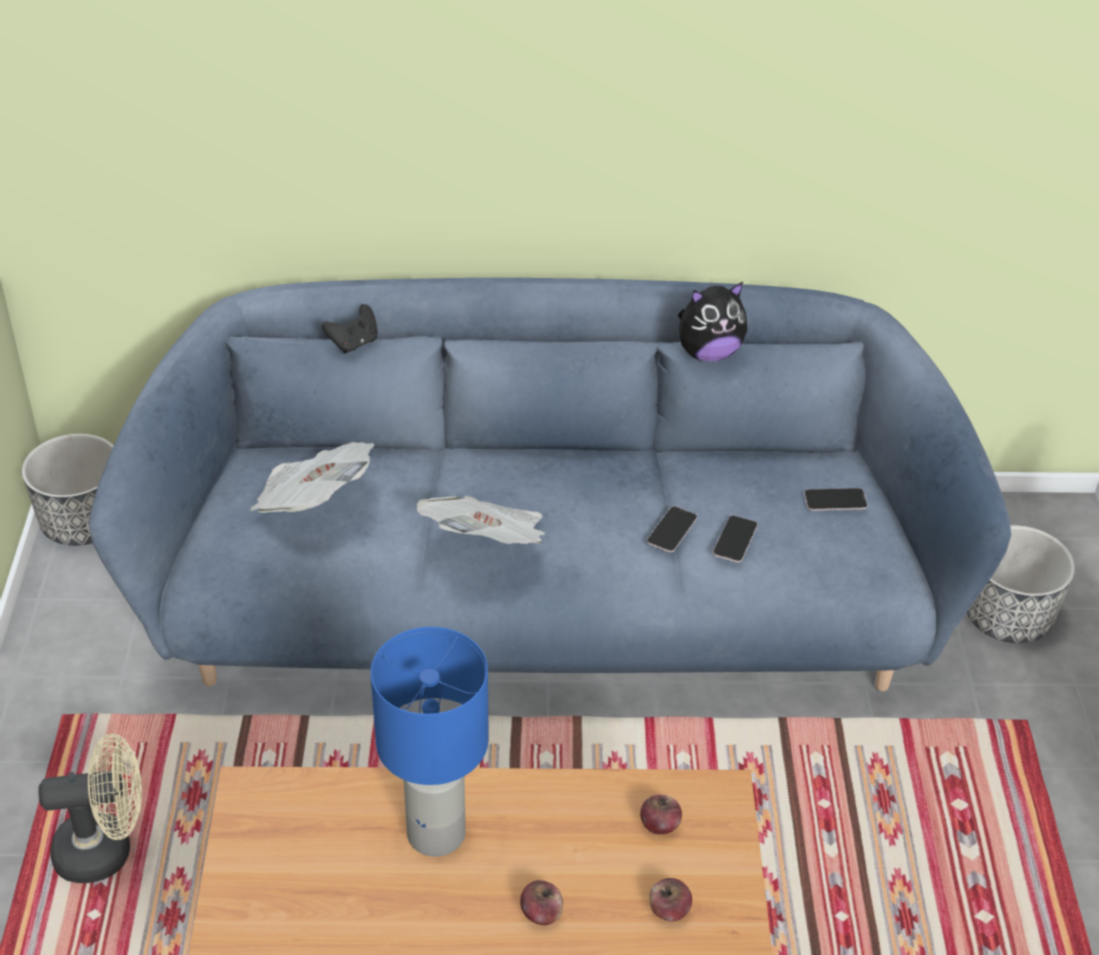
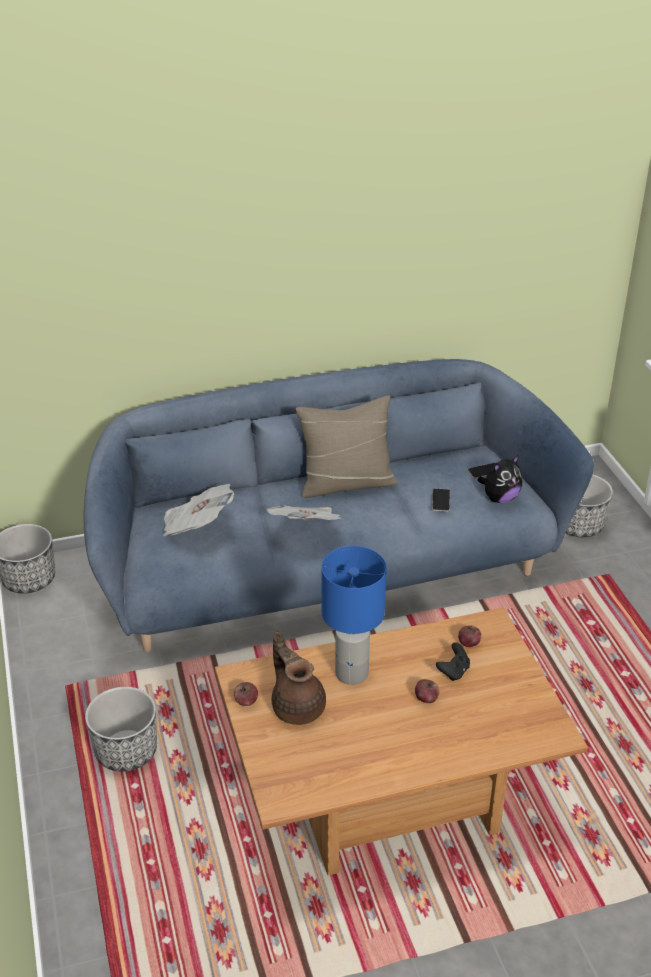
camera: 15 degrees left, 5 degrees down
(106, 850) = (126, 751): beige fan -> planter
(320, 873) = (297, 706): none -> brown teapot
(354, 343) = (200, 430): black game controller -> black game controller (453, 671)
(588, 476) = (346, 483): none -> beige pillow
(669, 910) = (492, 682): apple -> apple (246, 701)
(672, 530) = (404, 502): phone -> none
(708, 353) = (400, 402): plush toy -> plush toy (500, 498)

